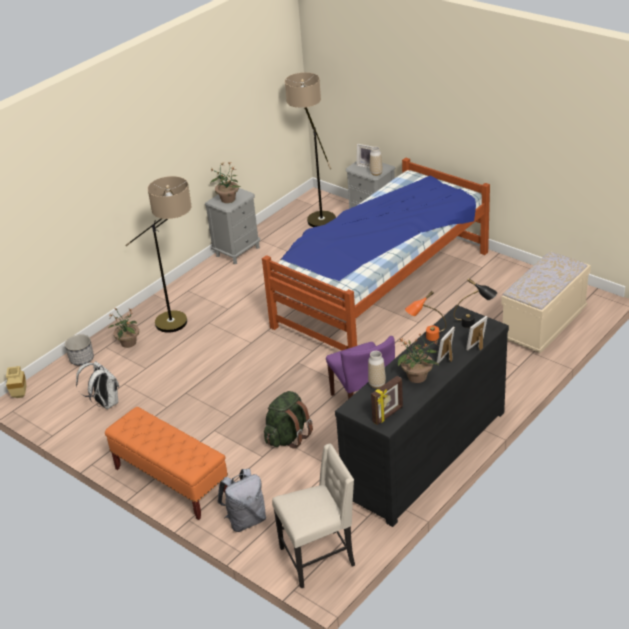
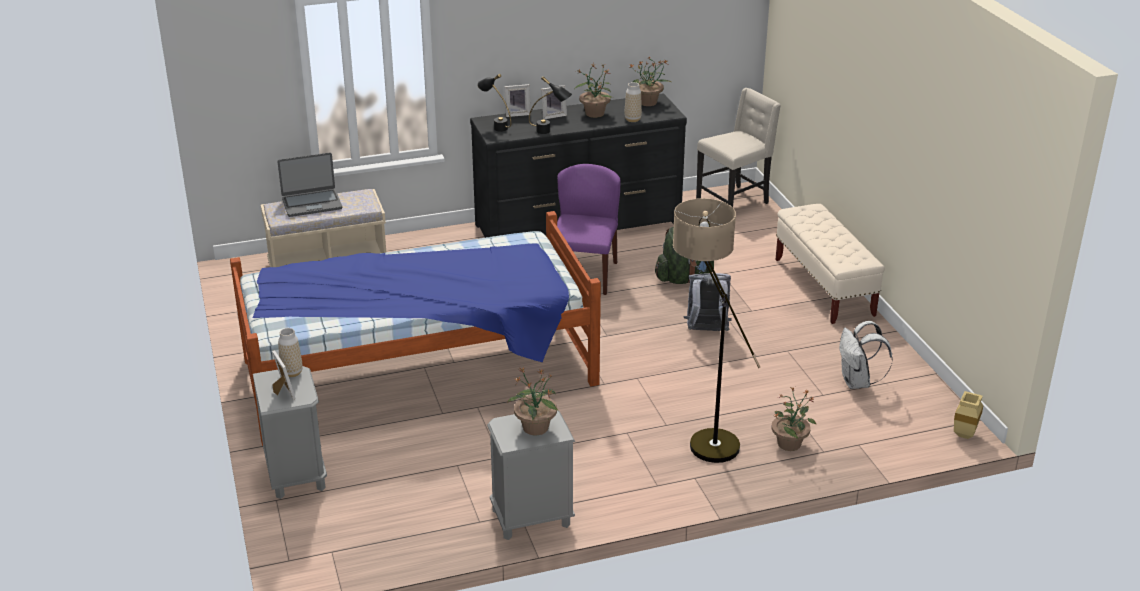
camera: 150 degrees left, 5 degrees down
(81, 359) = (864, 448): planter -> none
(171, 481) = (824, 287): orange bench -> beige bench
(246, 520) = (774, 239): grey backpack -> grey backpack (706, 331)
(317, 215) = (350, 527): floor lamp -> none
(319, 557) = (734, 201): beige chair -> beige chair turned 135 degrees clockwise
(388, 415) = (648, 102): picture frame -> potted plant
(426, 338) = (550, 132): orange table lamp -> black table lamp
(554, 274) = (312, 203): none -> laptop

